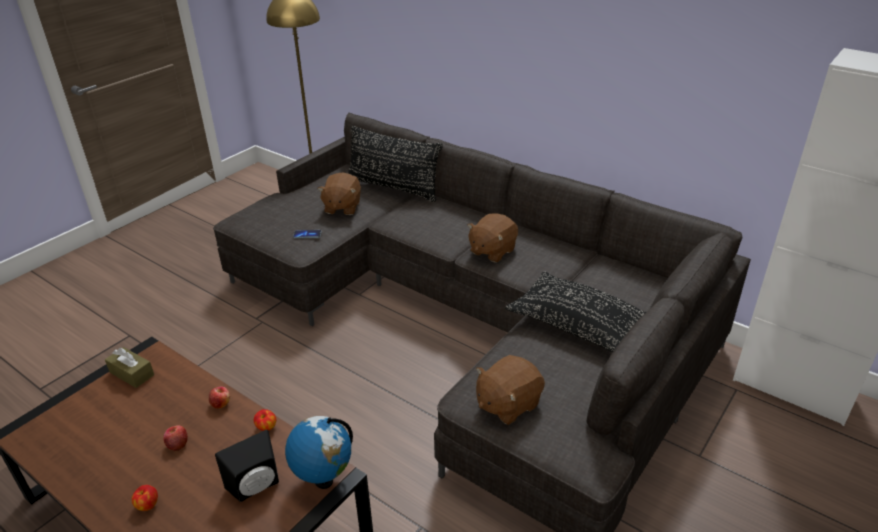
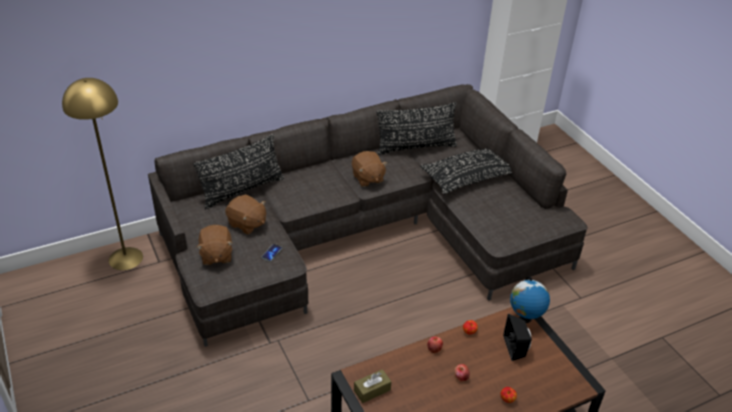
camera: 65 degrees left, 5 degrees up
(507, 404) = (513, 228): brown plush toy -> brown plush toy (216, 255)
(597, 265) = (416, 147): none -> black pillow

